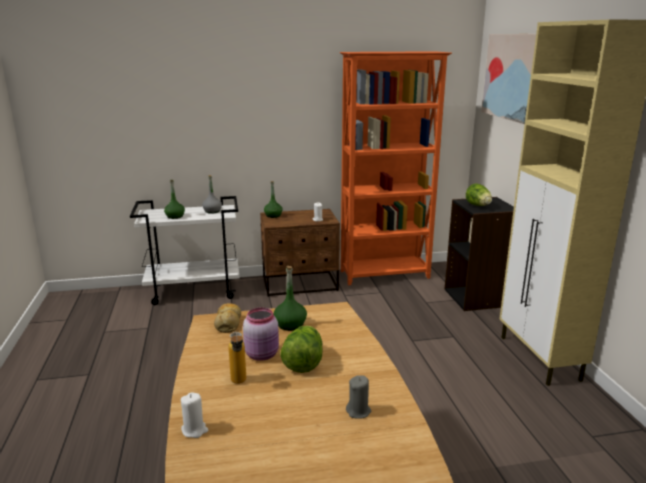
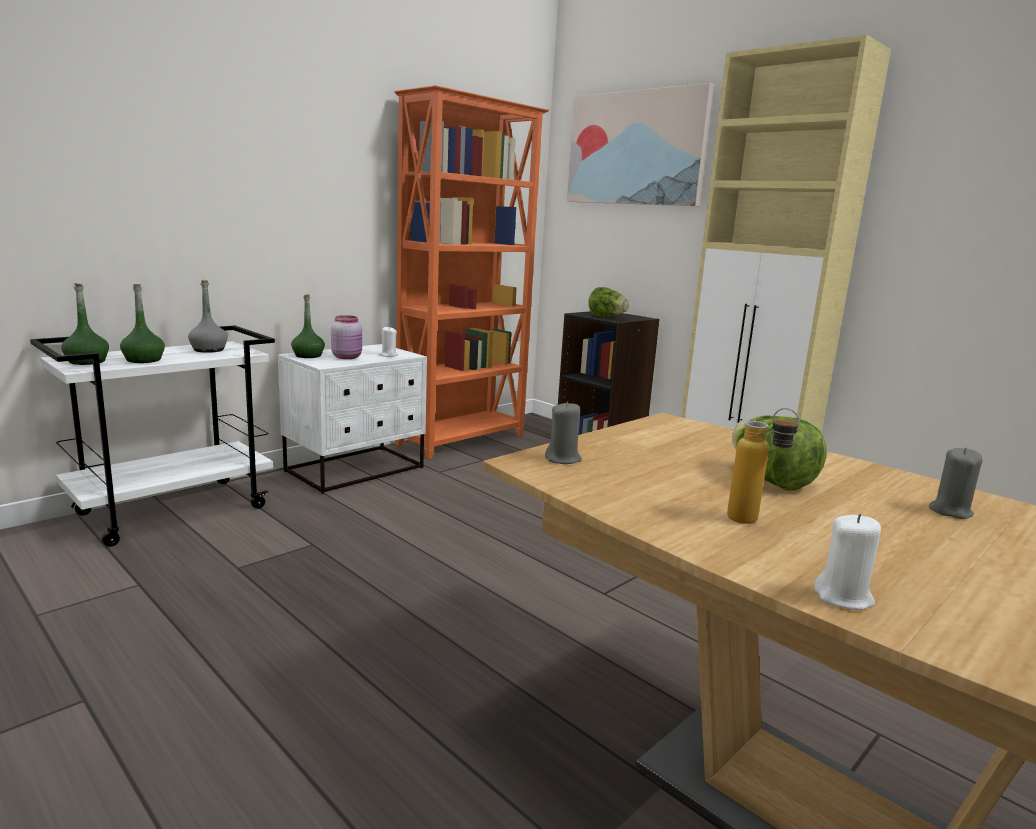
camera: 35 degrees left, 5 degrees down
(228, 323) = (563, 459): bread -> grey candle
(263, 354) = (699, 483): pink jar -> pink jar (347, 357)
(290, 324) = (653, 445): green bottle -> green bottle (87, 361)
(300, 284) = (356, 470): brown nightstand -> white nightstand

